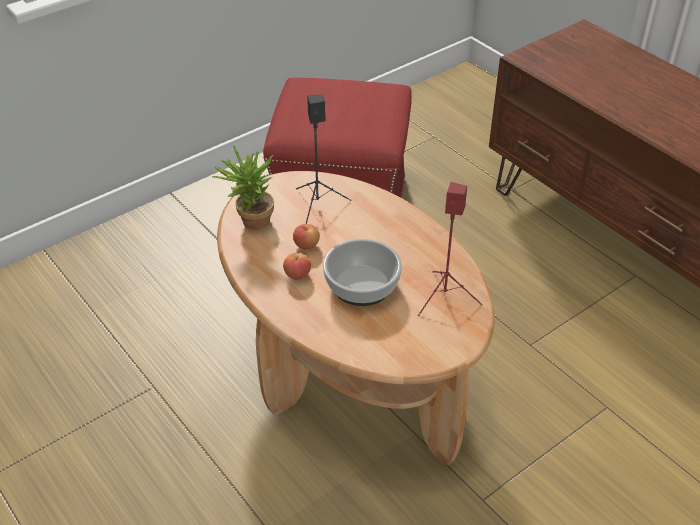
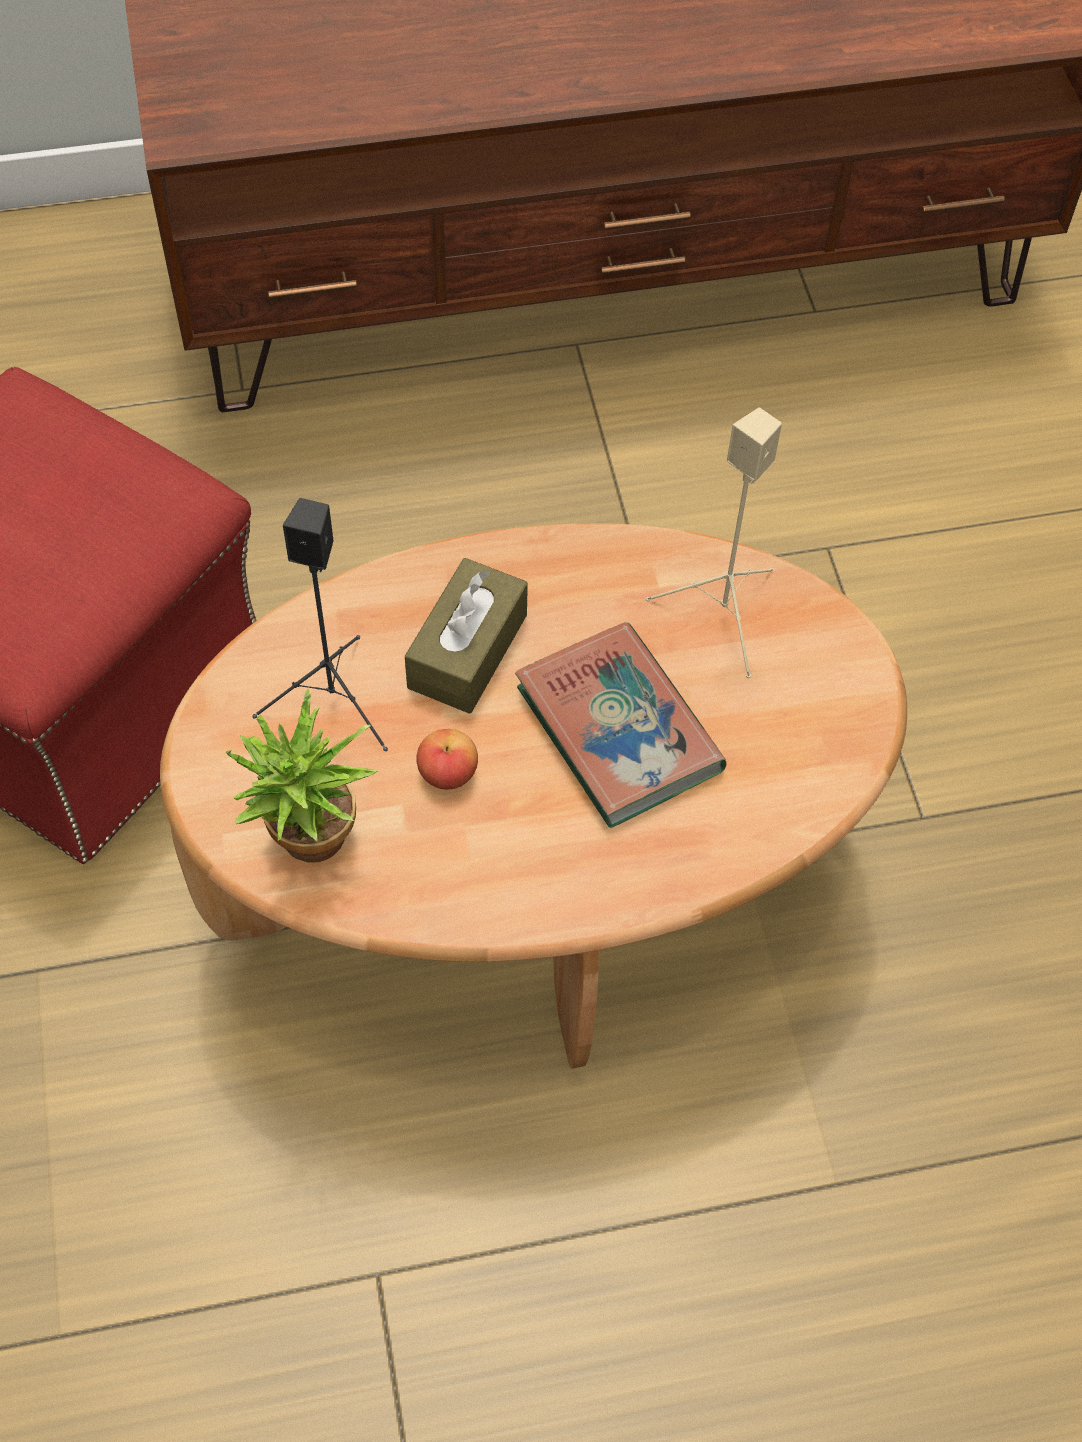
camera: 65 degrees left, 15 degrees up
(297, 274) = (527, 825): apple -> none
(361, 285) = (618, 730): bowl -> book
(366, 230) = (467, 651): none -> brown tissue box
(444, 297) = (724, 616): red speaker -> beige speaker

